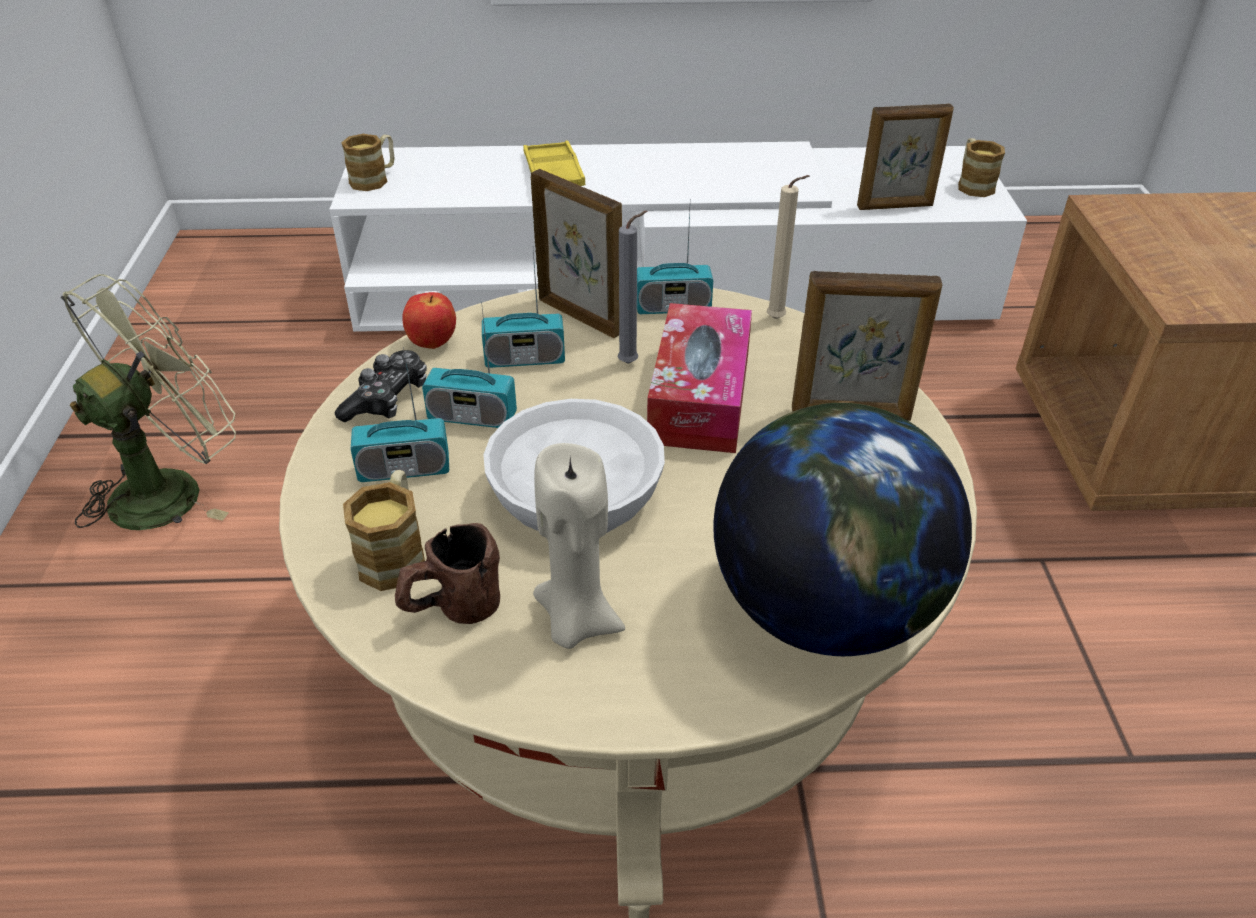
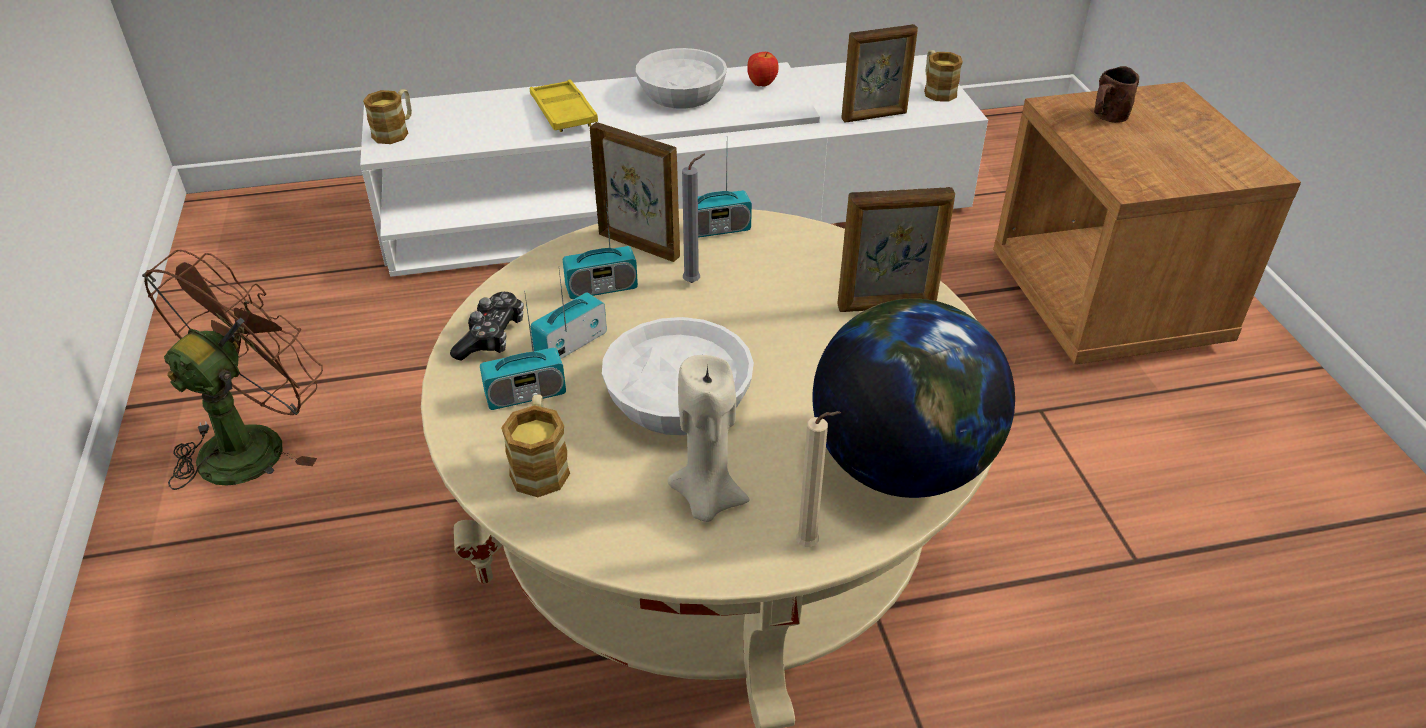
camera: 10 degrees left, 0 degrees up
(172, 488) = (254, 442): green fan -> brown fan
(433, 344) = (516, 283): apple -> apple (762, 84)
(451, 610) = (602, 504): brown mug -> brown mug (1105, 118)
(472, 417) = (571, 343): radio -> radio turned 135 degrees clockwise
(684, 165) = (681, 94): none -> white bowl
(700, 397) = (759, 305): tissue box -> none
(778, 320) = (809, 231): beige candle -> beige candle (810, 545)

